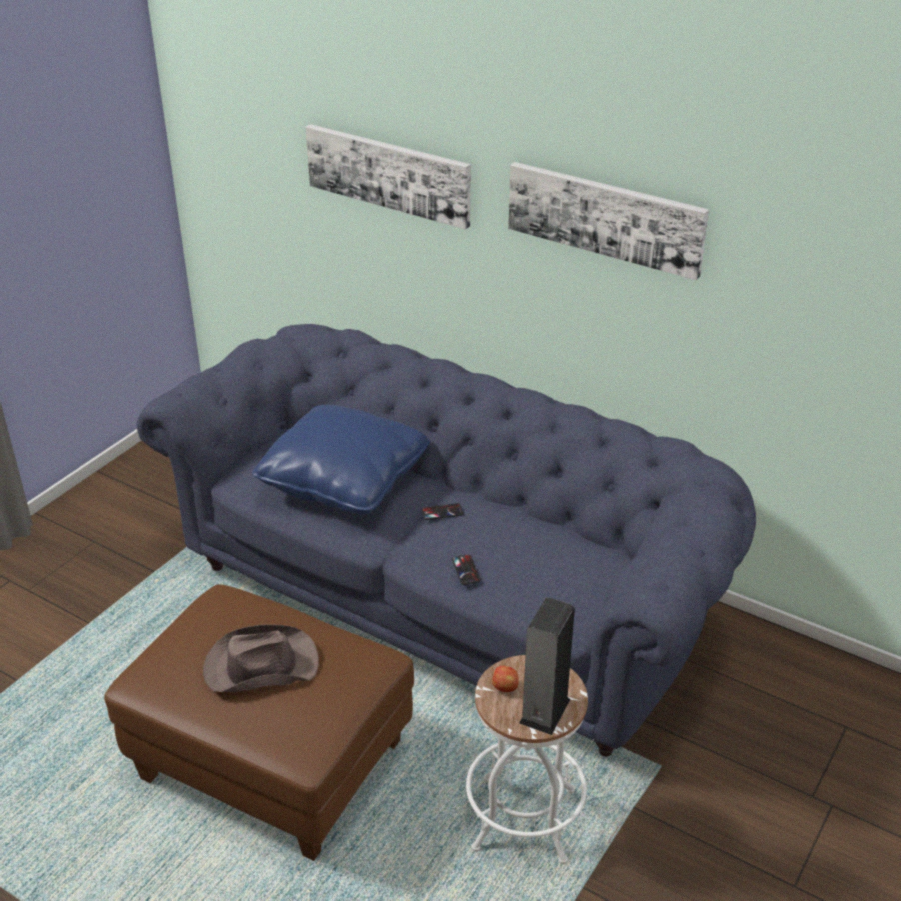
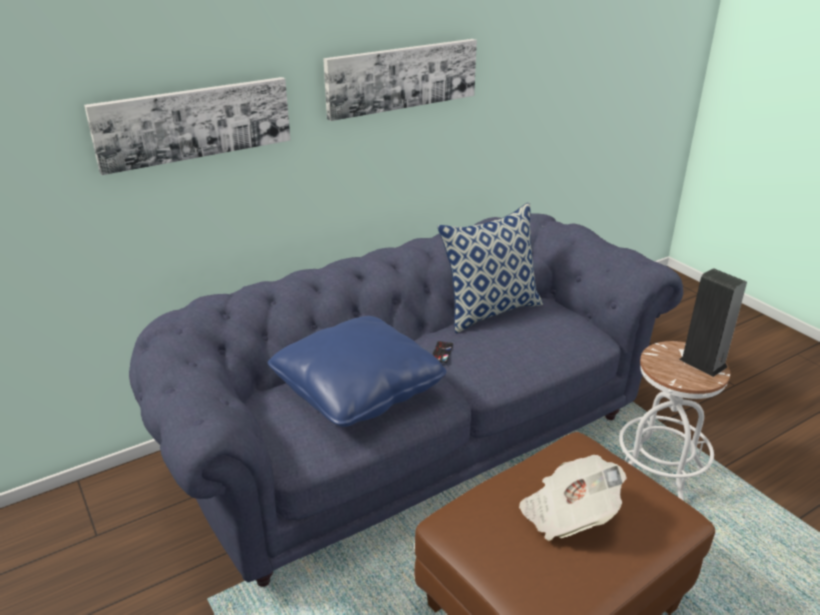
camera: 65 degrees left, 5 degrees down
(260, 665) = (568, 514): brown hat -> newspaper
(466, 570) = (519, 361): phone -> none
(505, 687) = (674, 372): apple -> none
(556, 525) = (490, 310): none -> pillow

